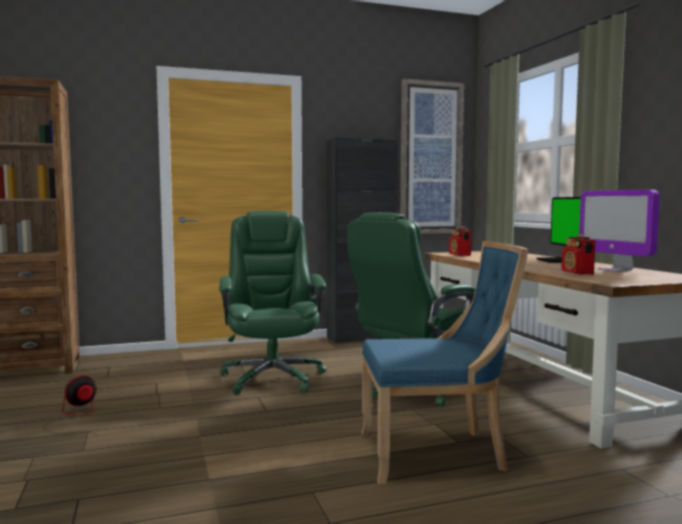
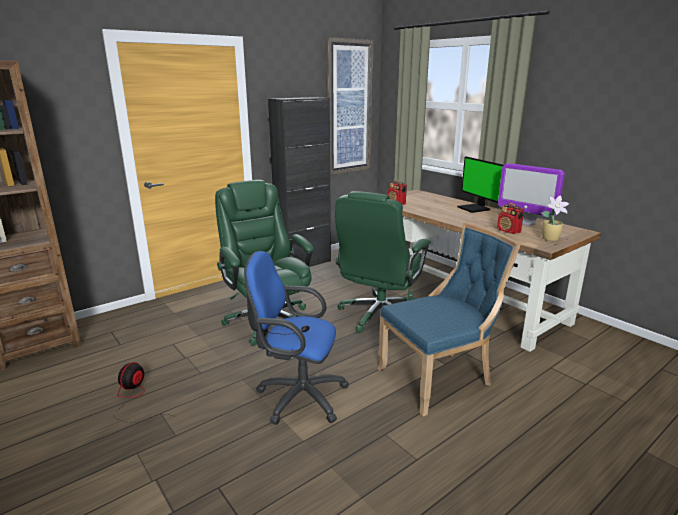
camera: 20 degrees left, 15 degrees up
(241, 441) = (297, 396): none -> blue office chair
(632, 279) = (551, 239): none -> potted plant

